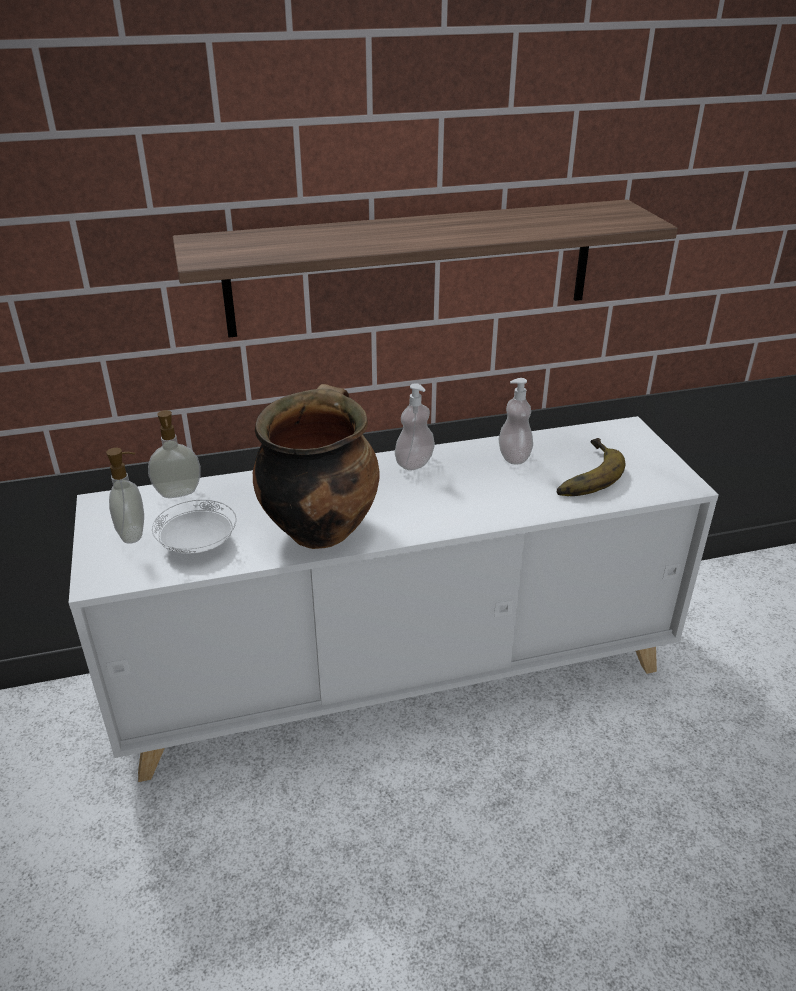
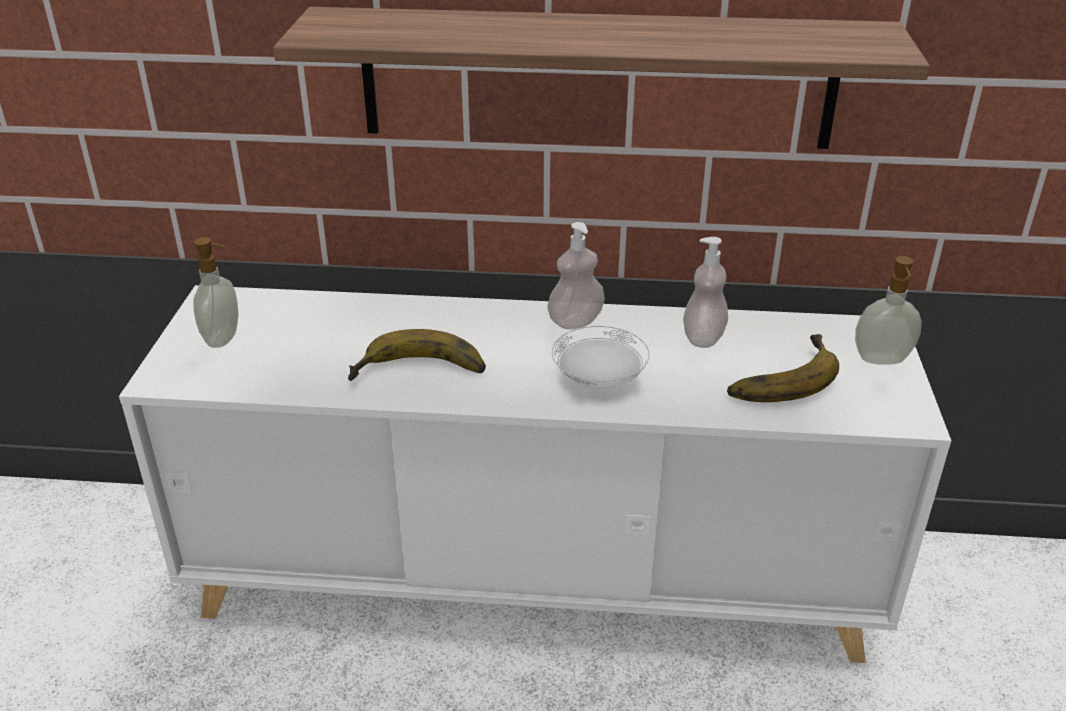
camera: 20 degrees right, 0 degrees up
(178, 494) = (295, 304): soap dispenser -> soap dispenser (882, 360)
(198, 545) = (280, 364): white plate -> white plate (599, 378)
(319, 528) = (419, 374): cooking pot -> banana

